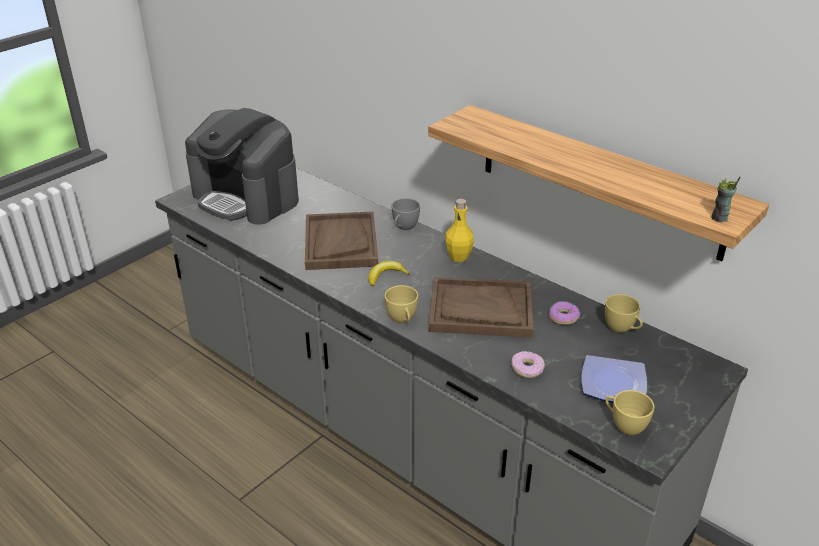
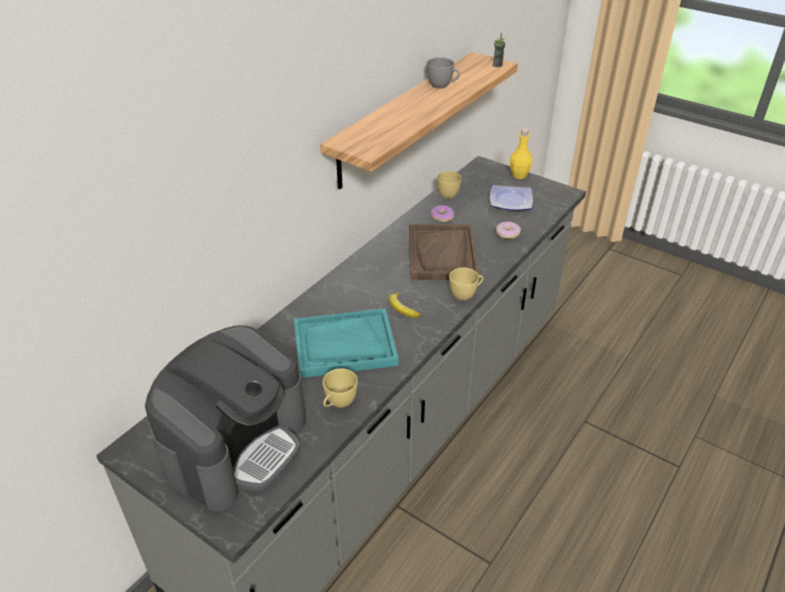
camera: 95 degrees left, 5 degrees up
(340, 243) = (344, 345): brown tray -> turquoise tray
(404, 227) = (312, 303): grey cup -> grey cup (442, 85)
(458, 257) = (364, 267): yellow bottle -> yellow bottle (519, 175)
(624, 425) = (548, 199): yellow cup -> yellow cup (338, 403)

